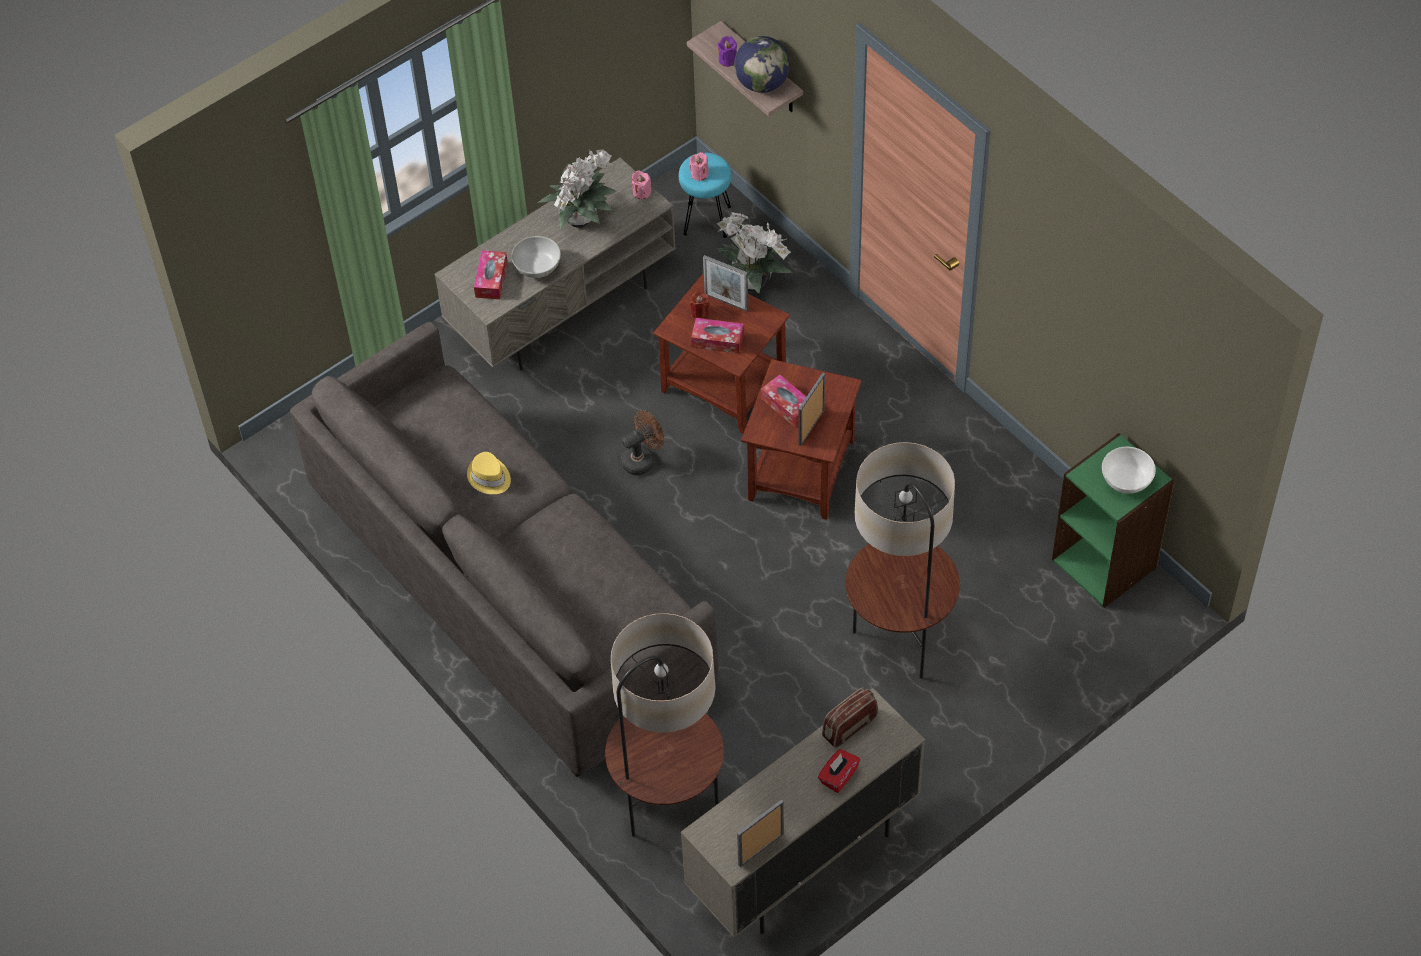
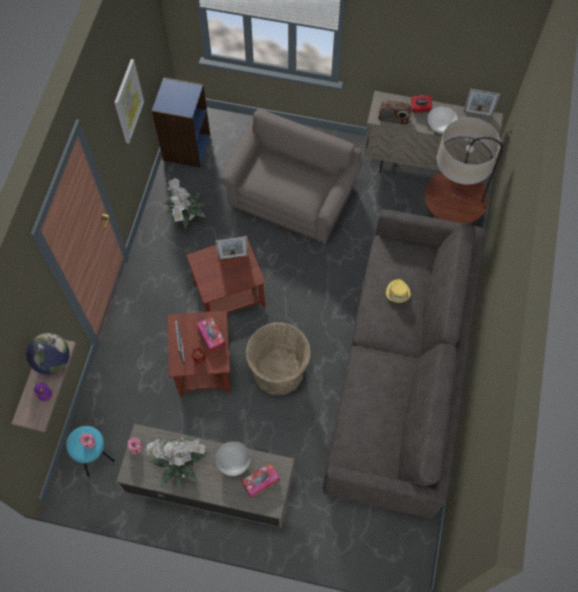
camera: 130 degrees left, 10 degrees up
(489, 477) = (384, 381): yellow hat -> yellow hat (398, 292)
(642, 459) = (278, 371): brown fan -> basket
(750, 282) = (125, 401): potted plant -> potted plant (185, 218)
(787, 405) = (228, 276): tissue box -> none
(899, 644) = (292, 197): floor lamp -> grey armchair
(1085, 324) = (128, 101): none -> picture
(1105, 563) = (186, 147): green bookcase -> blue bookcase
(1126, 482) = (178, 93): white bowl -> white bowl (440, 126)

